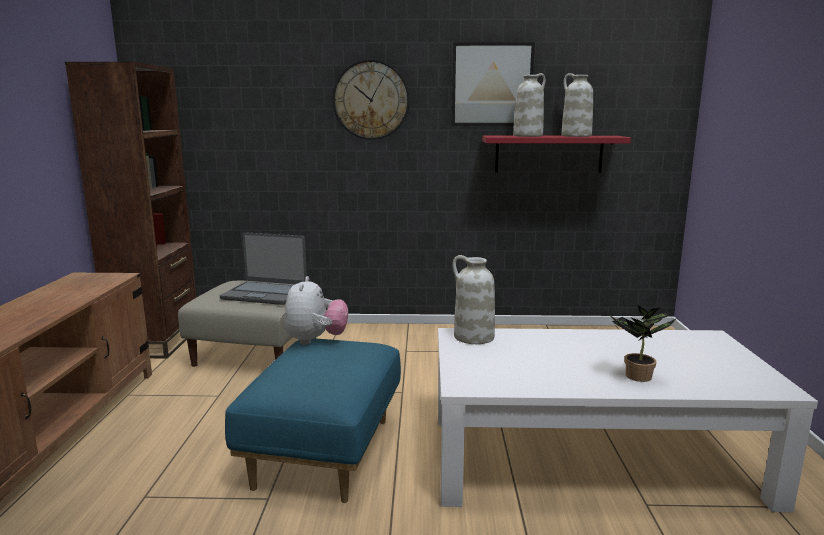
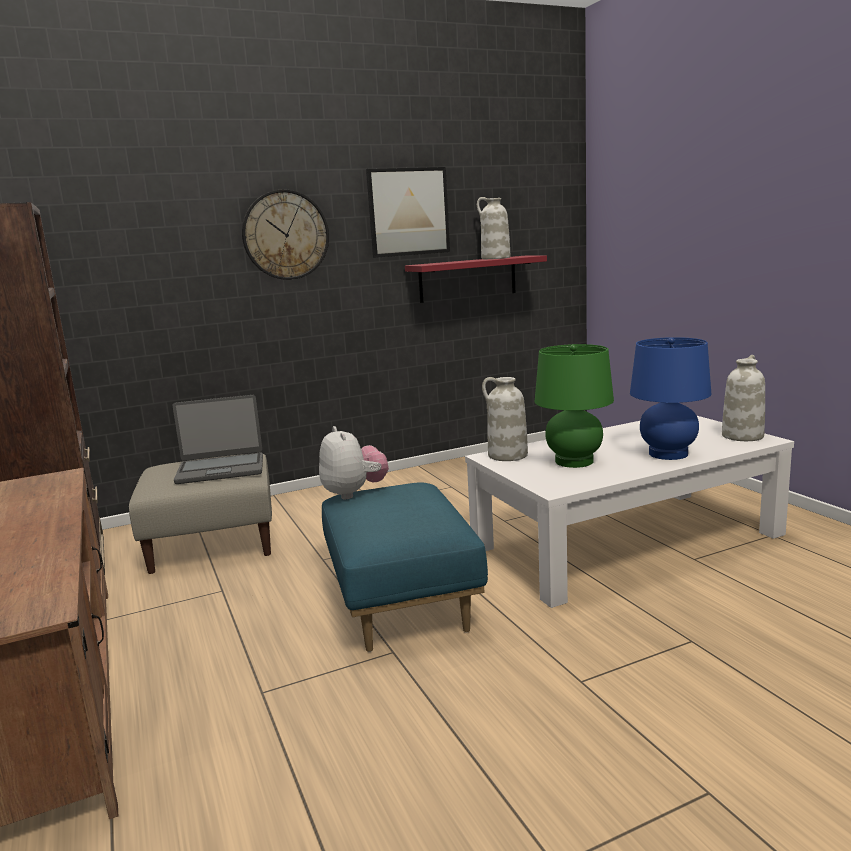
camera: 25 degrees left, 0 degrees up
(525, 360) = (574, 461): none -> green table lamp
(528, 136) = (453, 261): white vase -> white vase (742, 436)
(635, 377) = (668, 454): potted plant -> blue table lamp

